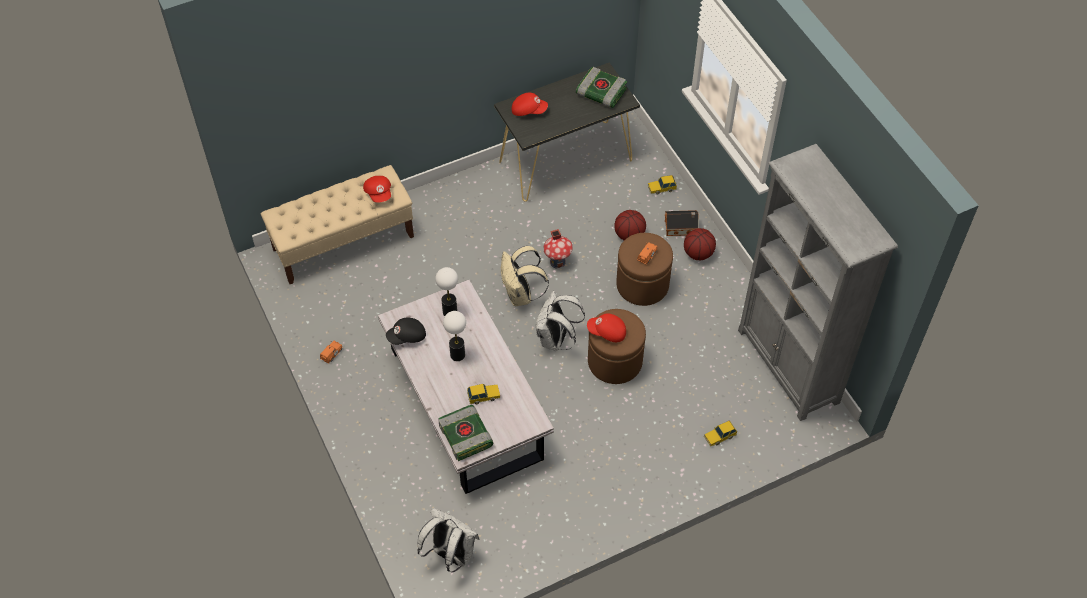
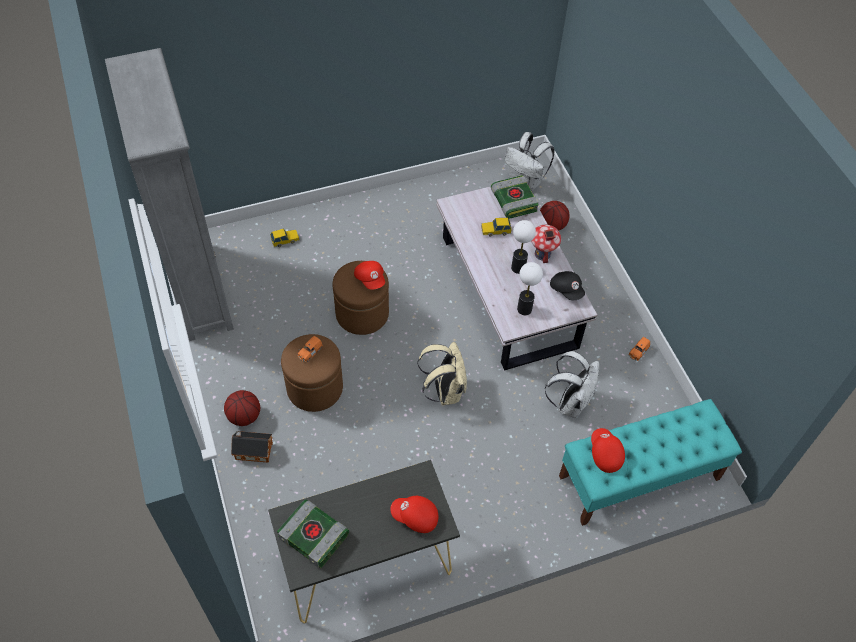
camera: 175 degrees left, 0 degrees up
(343, 242) = (638, 478): beige bench -> turquoise bench
(407, 337) = (567, 290): black cap -> black cap turned 75 degrees clockwise
(555, 339) = (415, 340): white backpack -> white backpack (570, 402)
(557, 262) = (400, 425): toy house -> toy house (542, 254)
(607, 332) = (370, 279): red cap -> red cap turned 45 degrees clockwise
(629, 235) = (314, 448): basketball -> basketball (552, 226)
(661, 188) = (258, 507): toy car -> none

